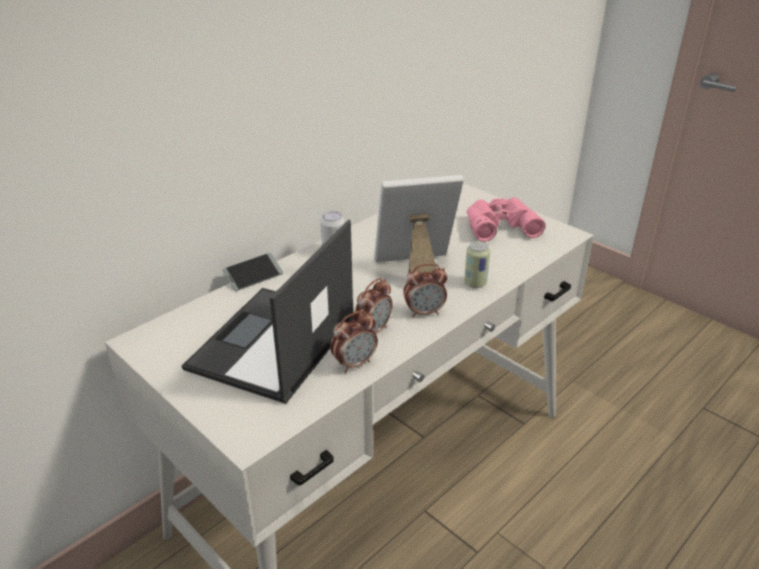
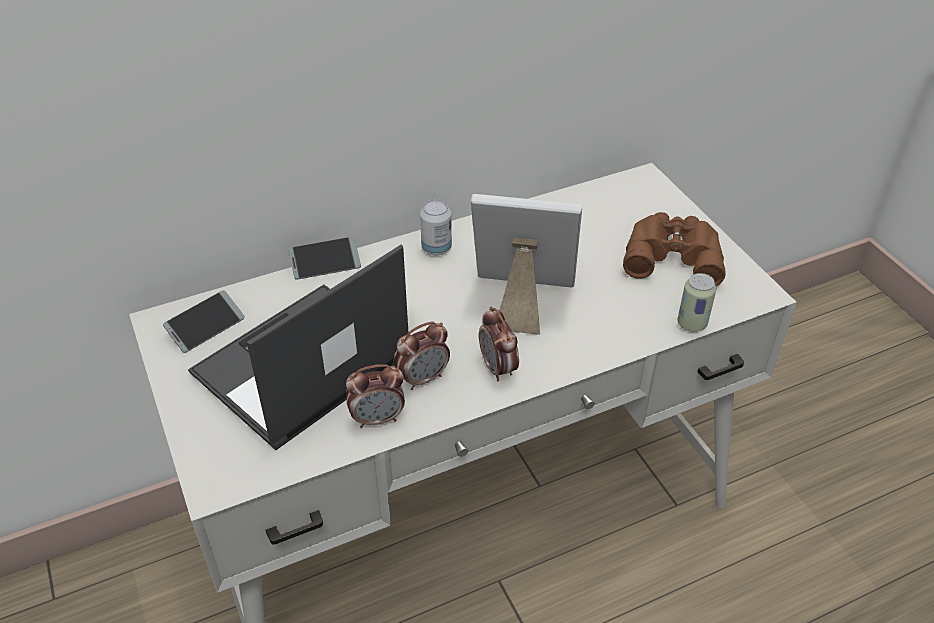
camera: 20 degrees right, 10 degrees up
(178, 336) = (206, 327): none -> phone
(424, 312) = (498, 368): alarm clock -> alarm clock turned 60 degrees clockwise
(475, 283) = (587, 340): can -> can (692, 323)
(499, 224) = (672, 254): pink binoculars -> brown binoculars

